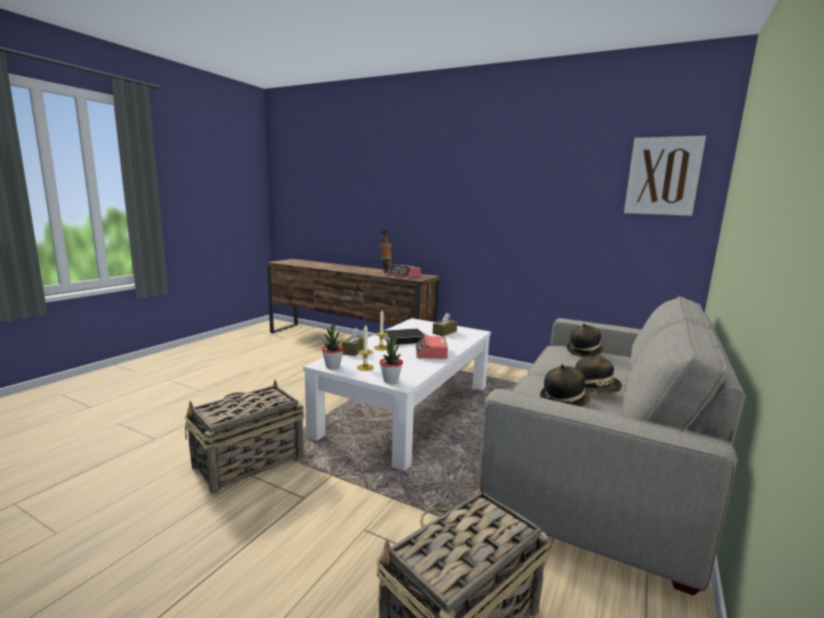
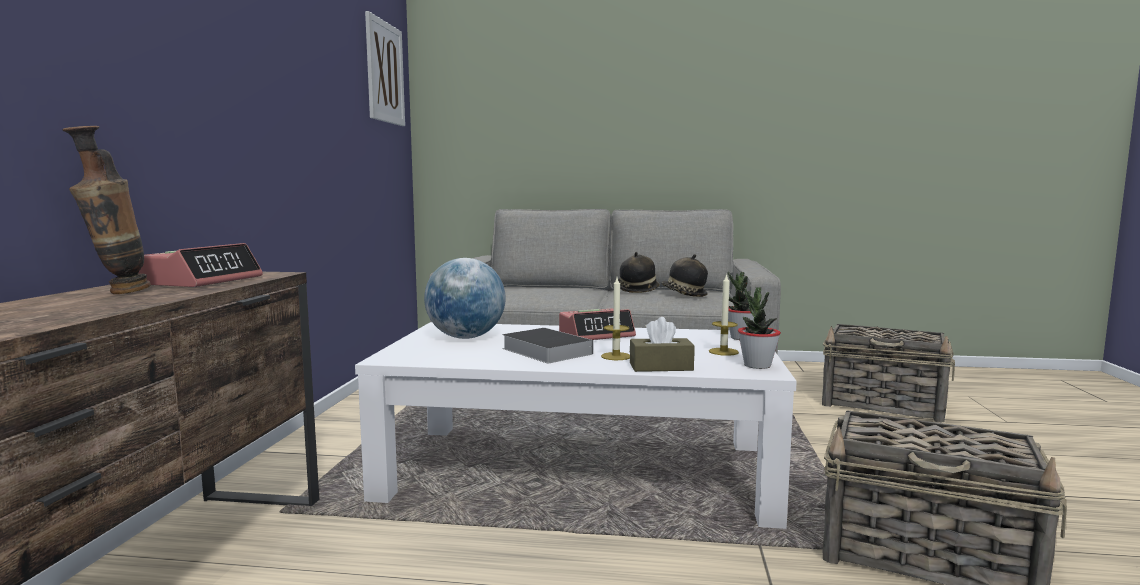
camera: 110 degrees left, 5 degrees down
(444, 332) = (466, 337): brown tissue box -> globe
(584, 352) = (514, 291): hat -> none

